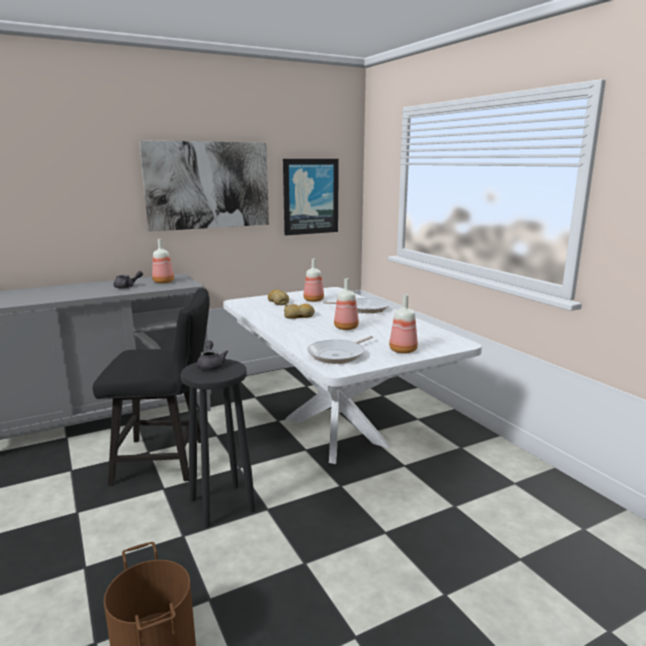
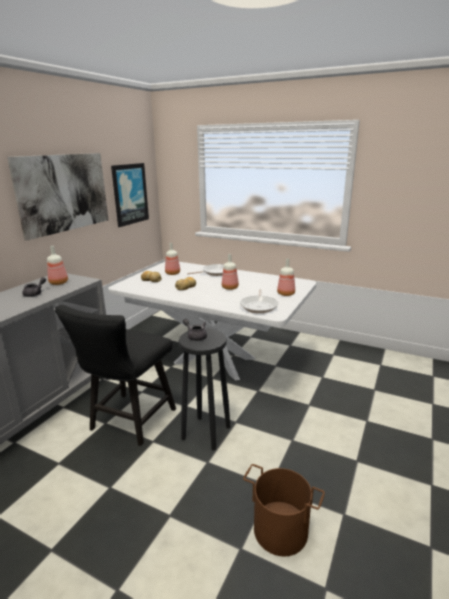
camera: 35 degrees left, 5 degrees up
(167, 460) = (129, 422): black chair -> black chair turned 150 degrees clockwise

